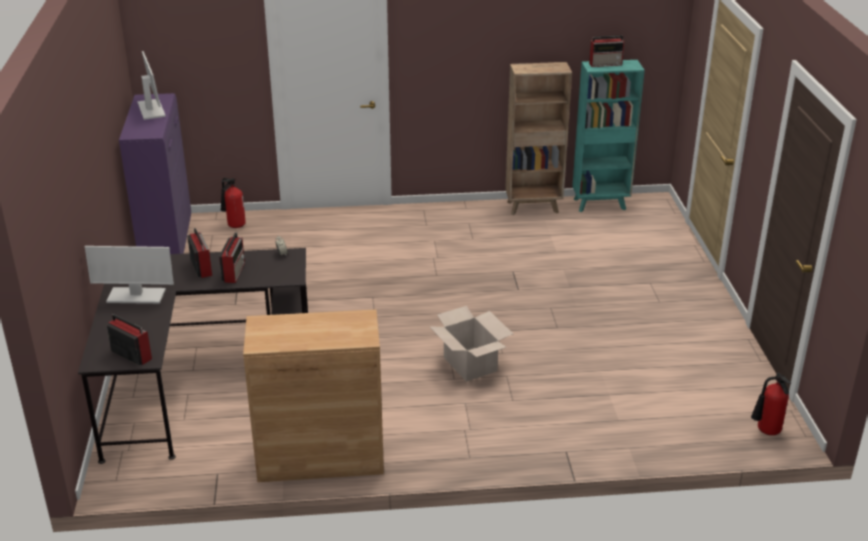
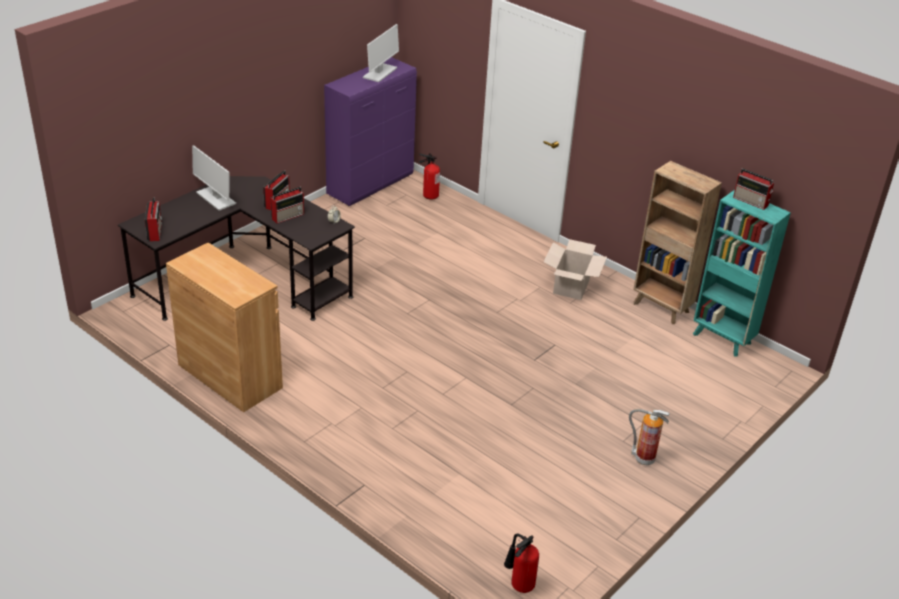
camera: 45 degrees right, 5 degrees up
(469, 364) = (408, 386): cardboard box -> cardboard box (571, 286)
(688, 304) = (643, 459): none -> fire extinguisher

